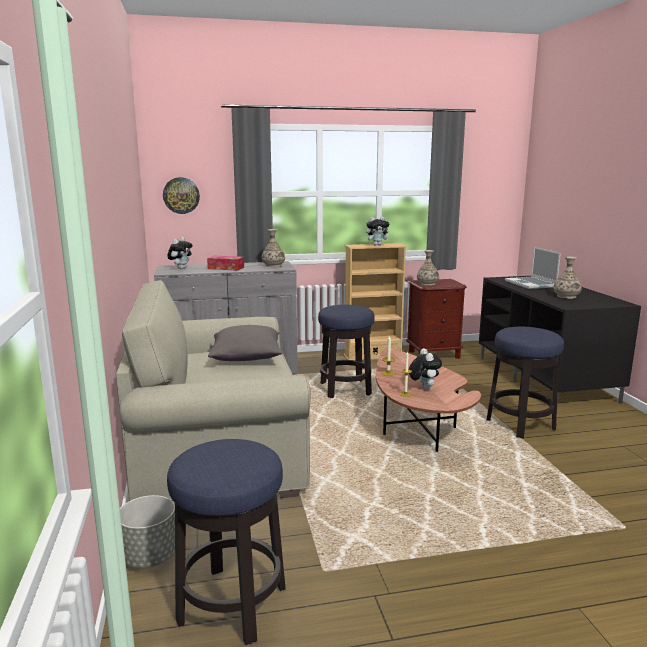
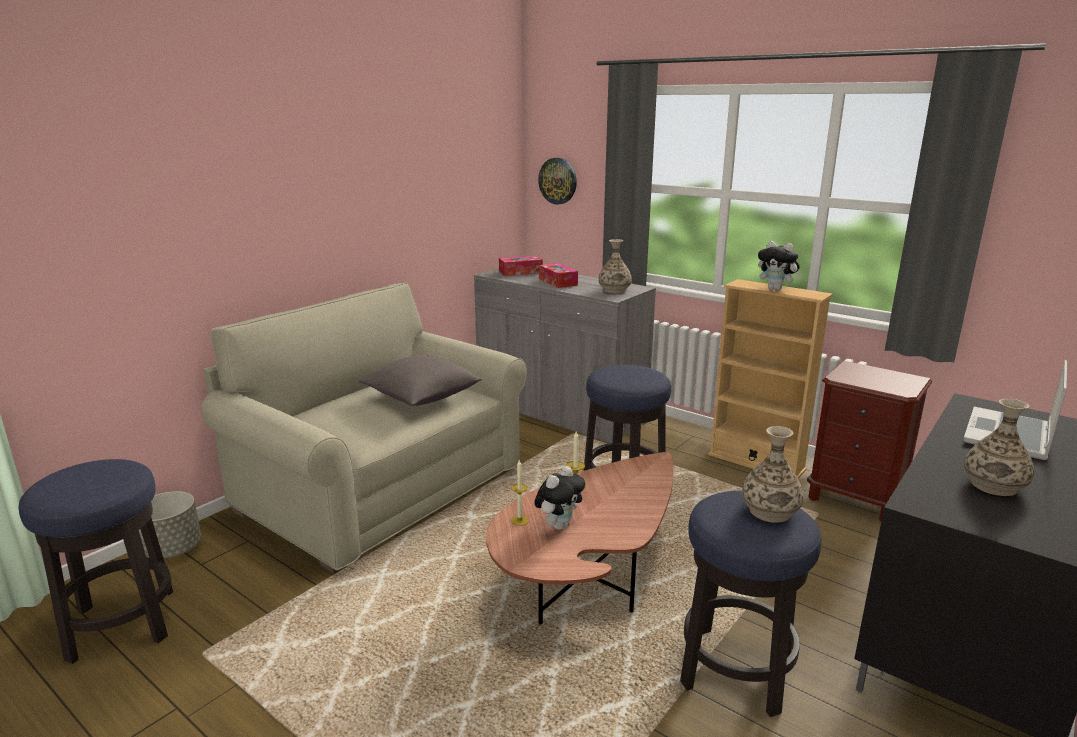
camera: 50 degrees right, 5 degrees up
(181, 268) = (520, 272): plush toy -> tissue box
(427, 284) = (851, 374): vase -> vase (769, 511)

